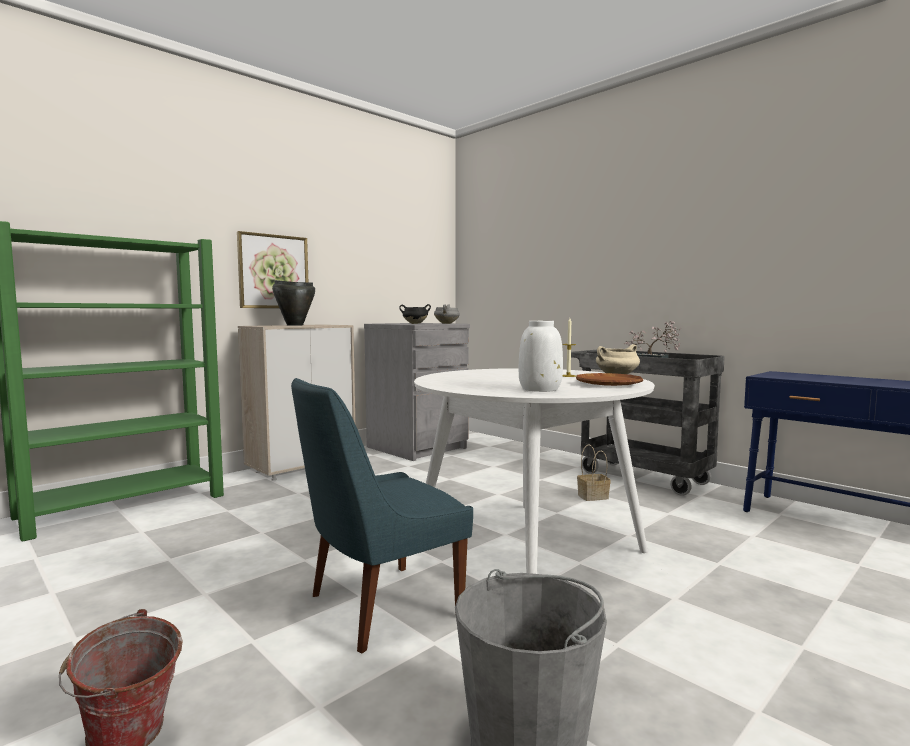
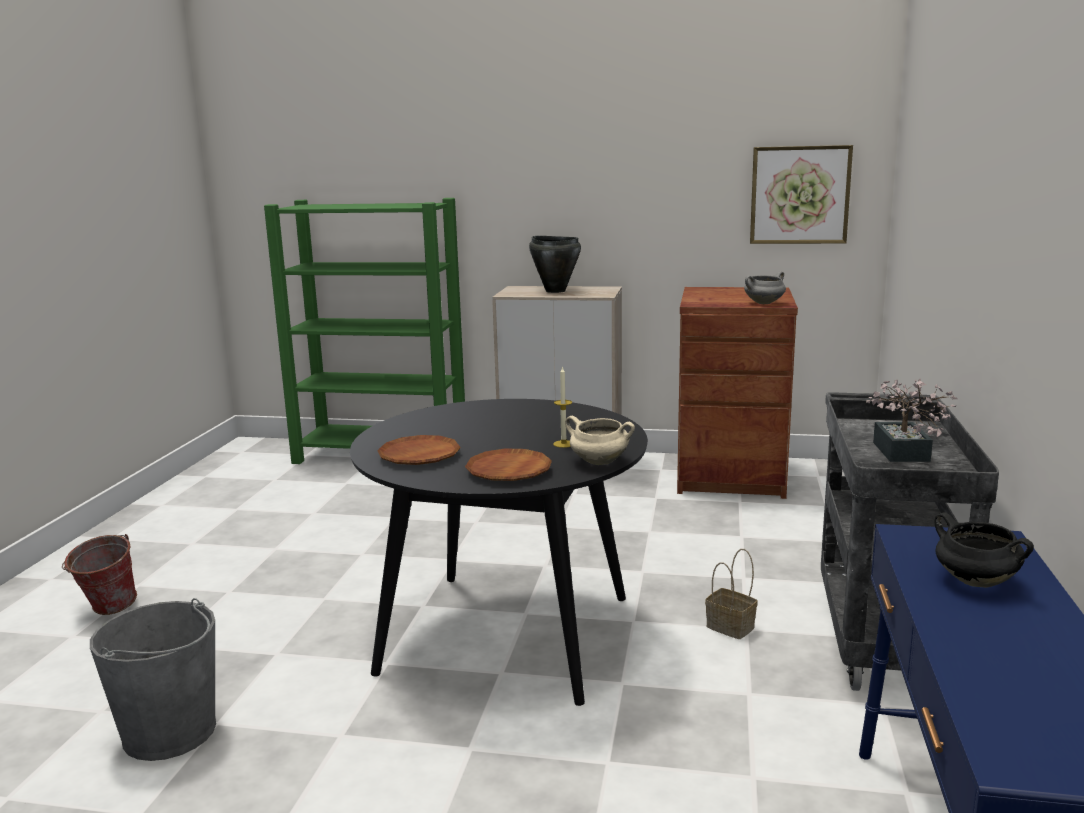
camera: 55 degrees right, 10 degrees up
(273, 271) = (557, 219): picture -> picture (799, 195)
(378, 607) = (311, 612): blue chair -> none
(415, 323) = (719, 298): black cooking pot -> black cooking pot (974, 582)
(417, 447) = (732, 476): grey dresser -> brown dresser
(528, 547) = (507, 634): white dining table -> black dining table
(539, 389) = (419, 456): white vase -> brown plate

